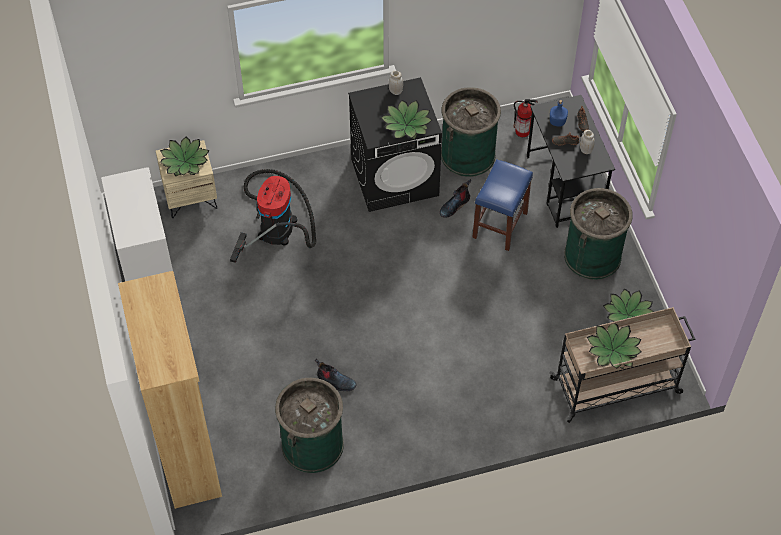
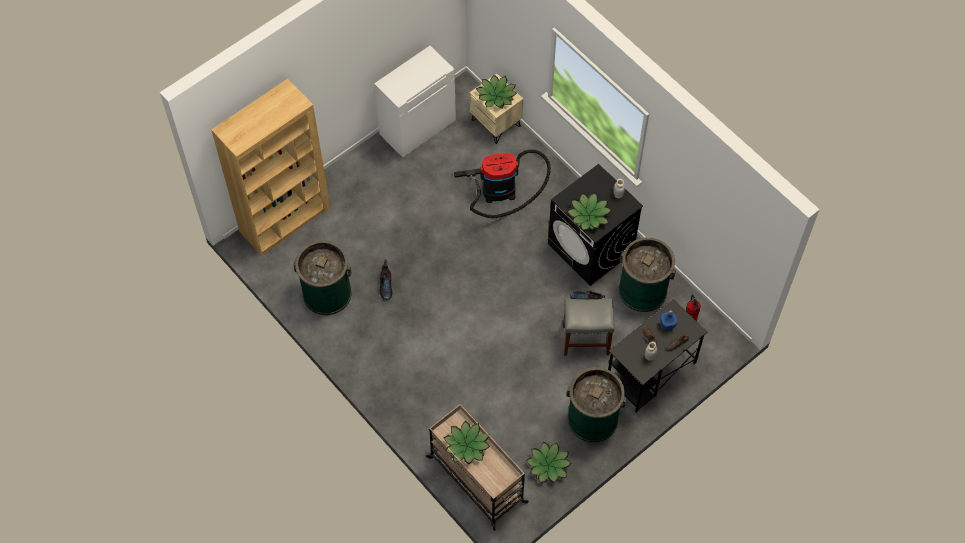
camera: 65 degrees right, 5 degrees up
(500, 224) = (586, 339): blue stool -> grey stool

